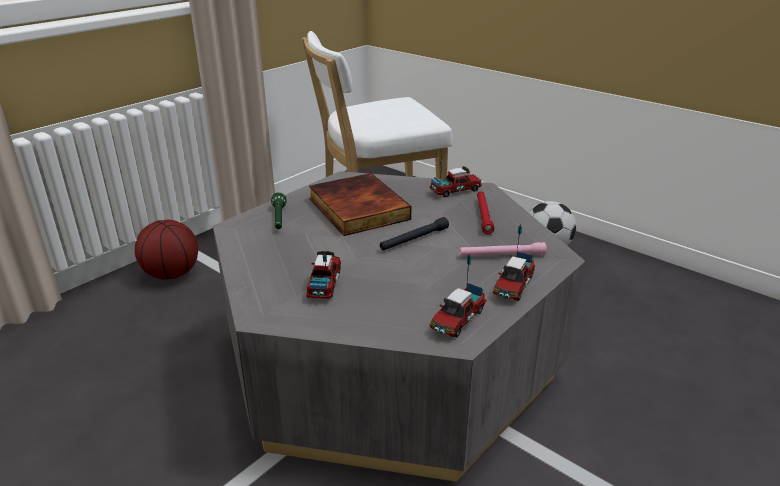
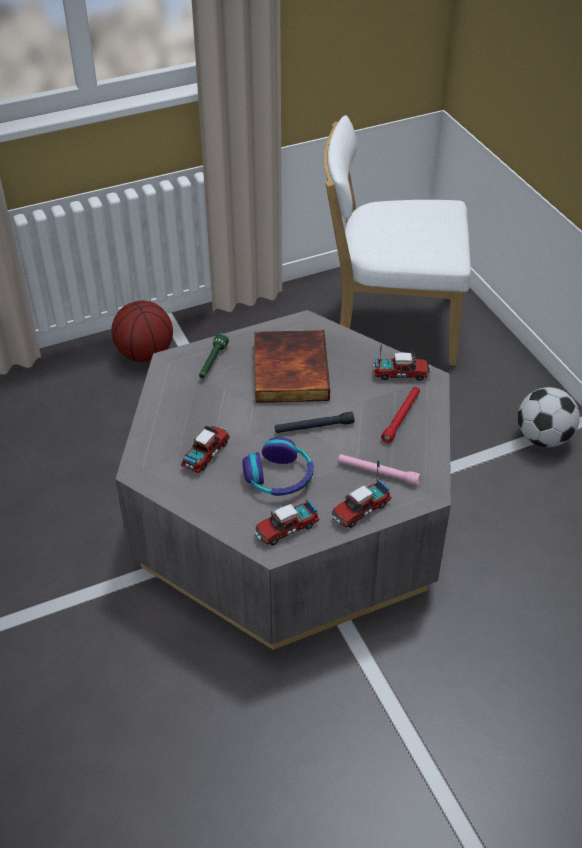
camera: 25 degrees right, 15 degrees up
(414, 282) = (279, 477): none -> headphones

